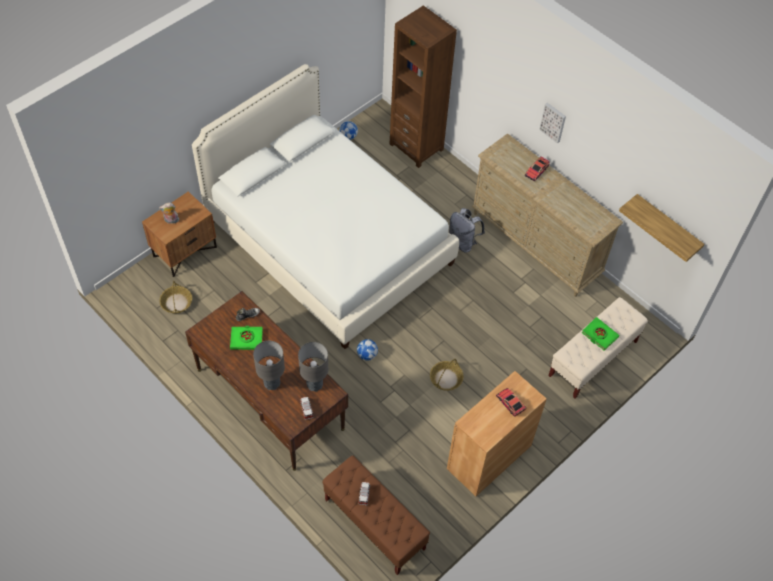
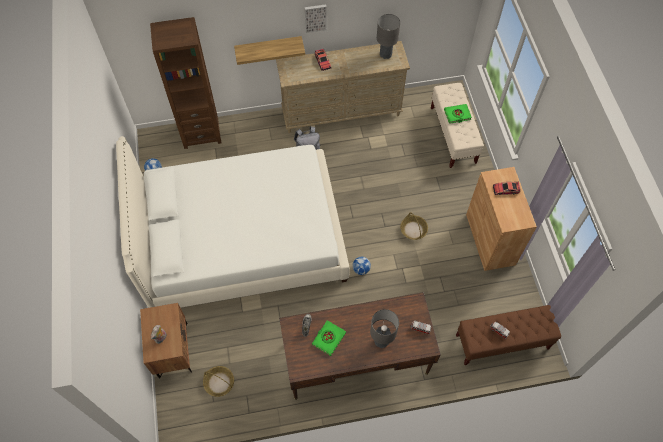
camera: 55 degrees left, 5 degrees up
(314, 384) = (401, 311): grey table lamp -> grey table lamp (386, 54)
(667, 225) = (438, 14): shelf -> shelf (268, 47)

